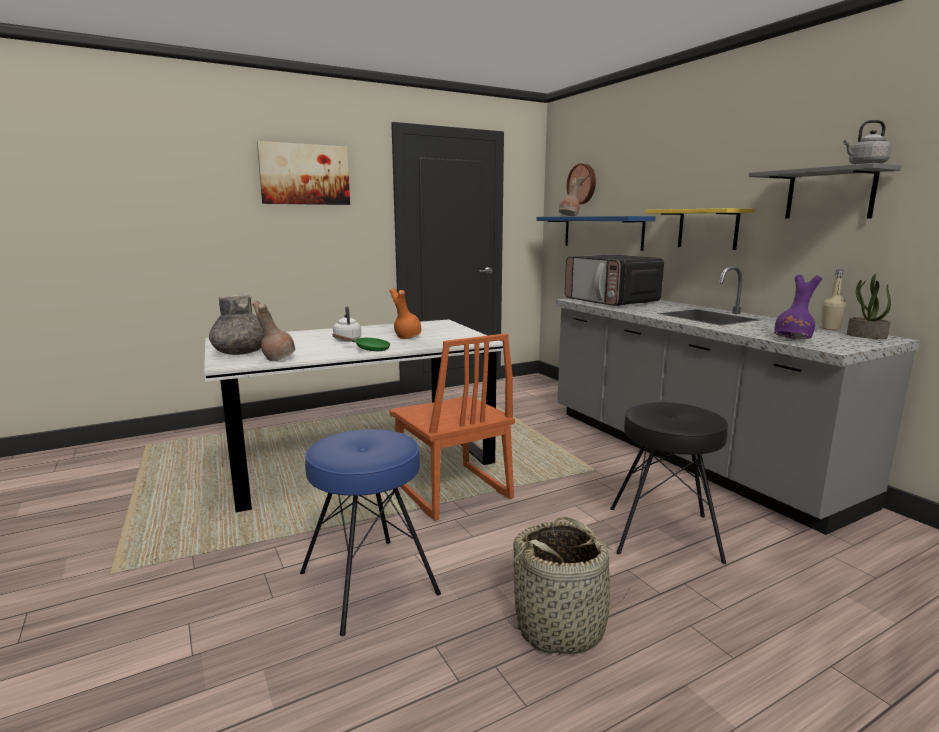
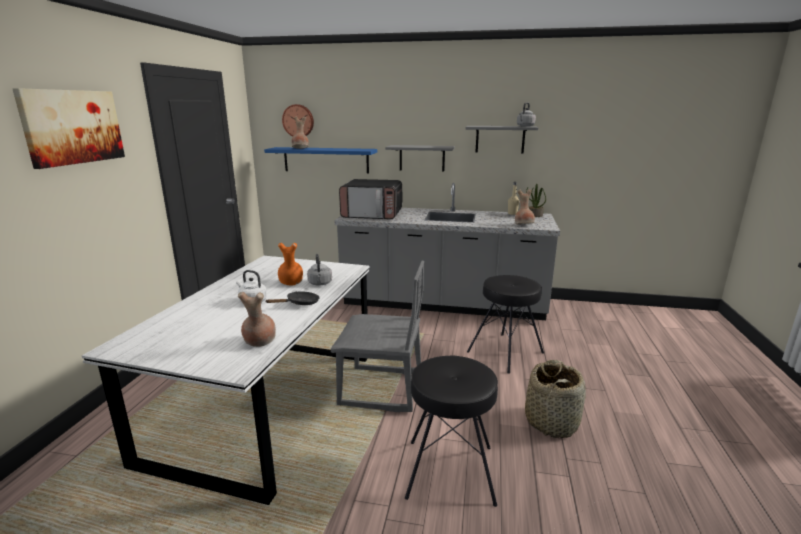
camera: 50 degrees left, 5 degrees up
(241, 352) = (199, 351): grey vase -> none
(368, 349) = (300, 303): green frying pan -> black frying pan
(369, 582) = (450, 470): blue stool -> black stool
(423, 343) = (320, 283): none -> grey kettle
(451, 492) = (381, 389): orange chair -> grey chair
(707, 229) = (422, 158): yellow shelf -> grey shelf
(793, 340) = (524, 225): purple vase -> brown vase

